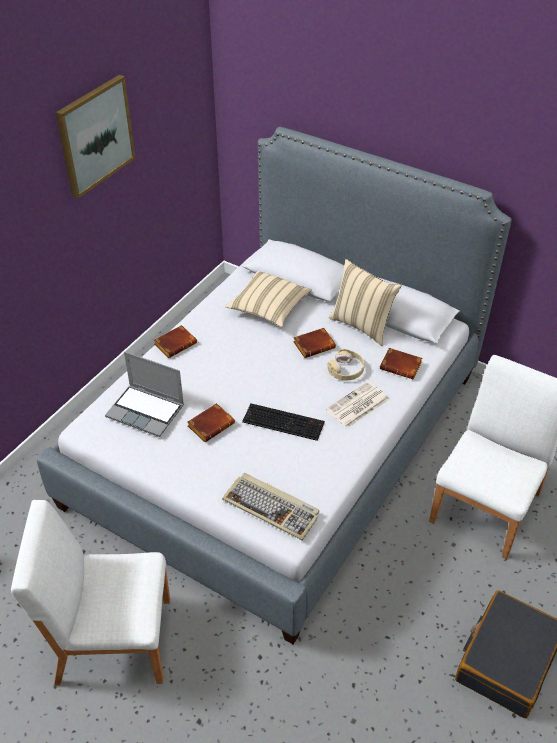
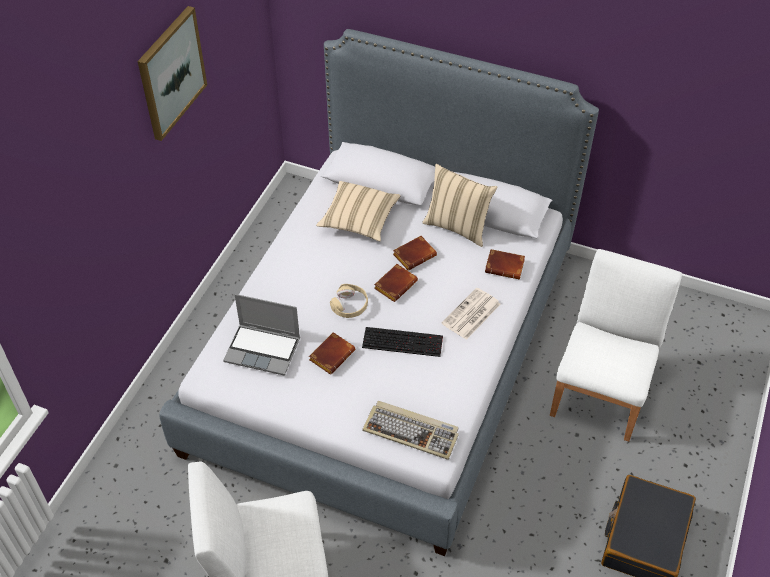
camera: 10 degrees left, 5 degrees up
(175, 343) = (273, 272): brown book -> brown book (395, 284)
(346, 370) = (452, 278): beige headphones -> beige headphones (350, 305)

